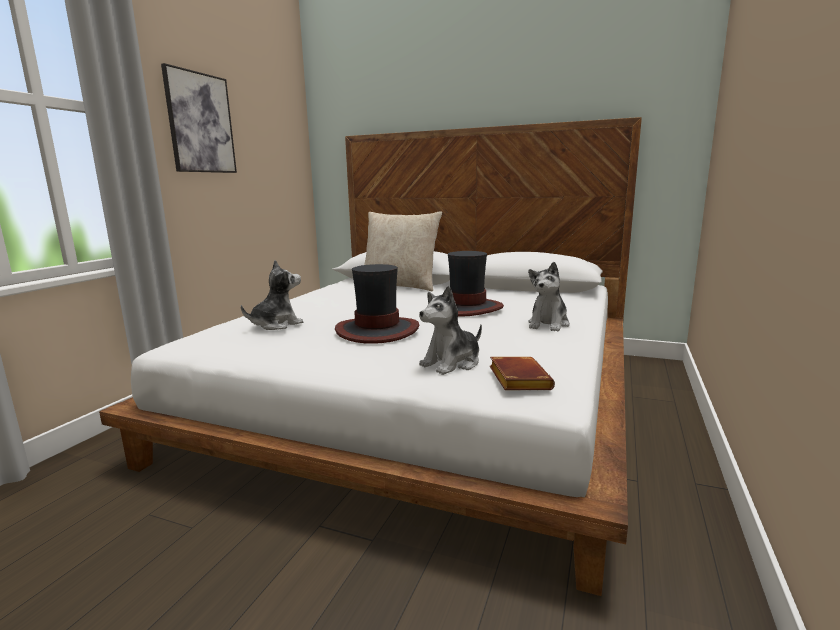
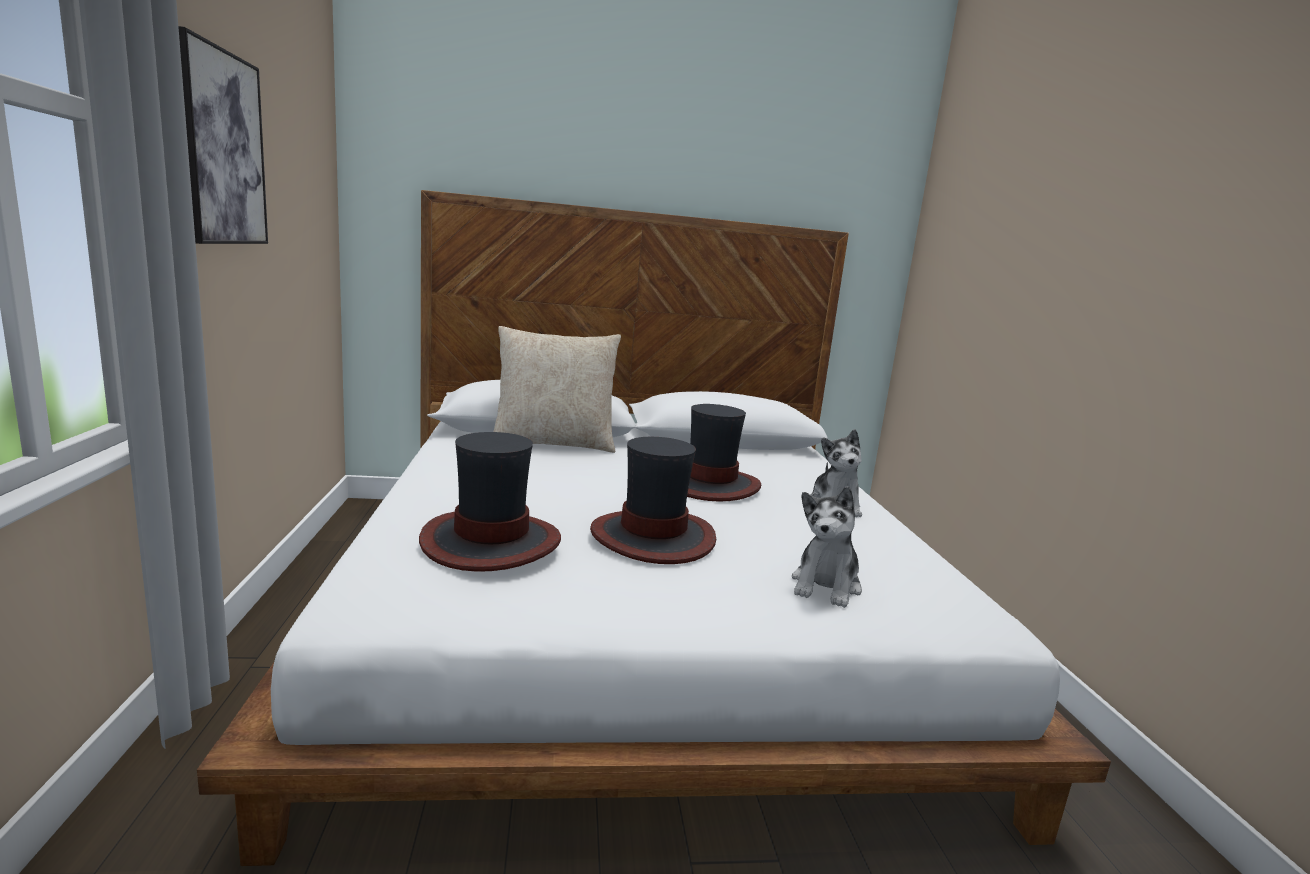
camera: 30 degrees left, 0 degrees up
(276, 324) = (491, 542): plush toy -> hat
(517, 379) = (929, 602): brown book -> none

